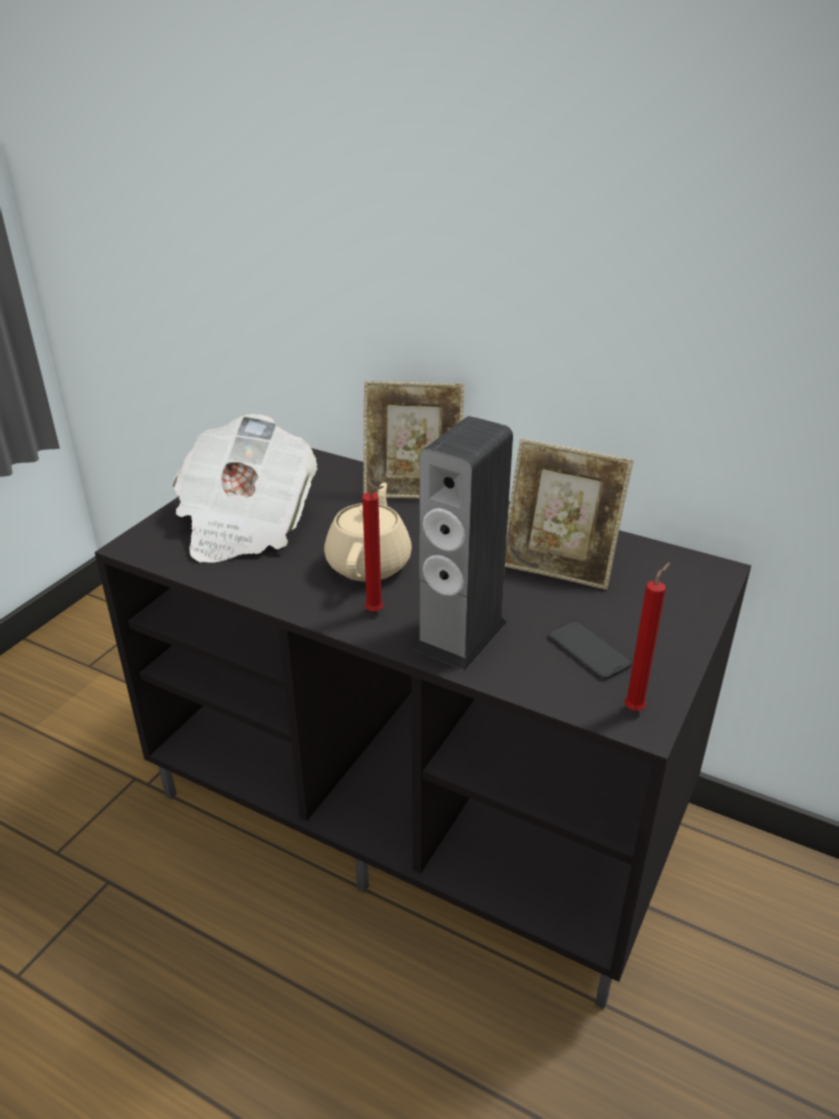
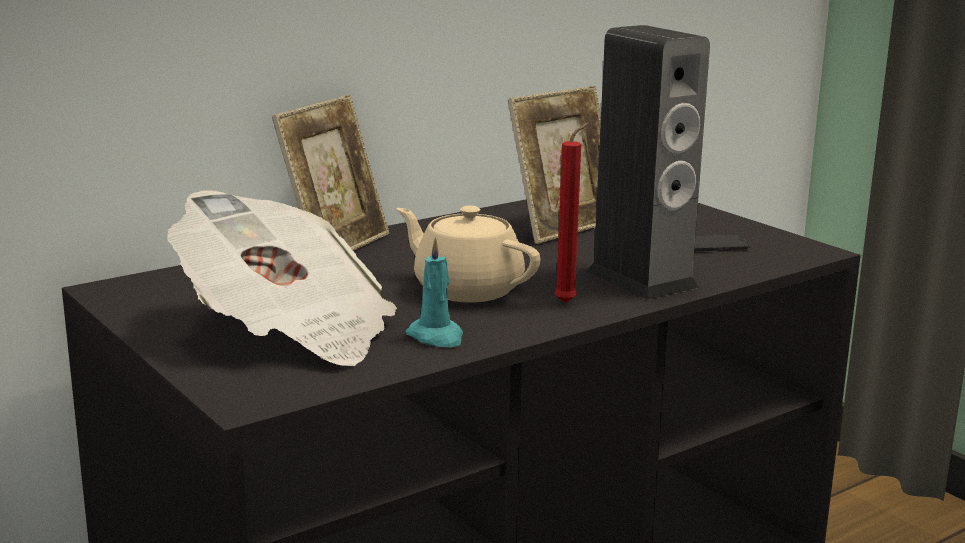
camera: 65 degrees left, 15 degrees down
(268, 577) = (436, 337): none -> turquoise candle
(636, 708) = (794, 248): red candle -> none

